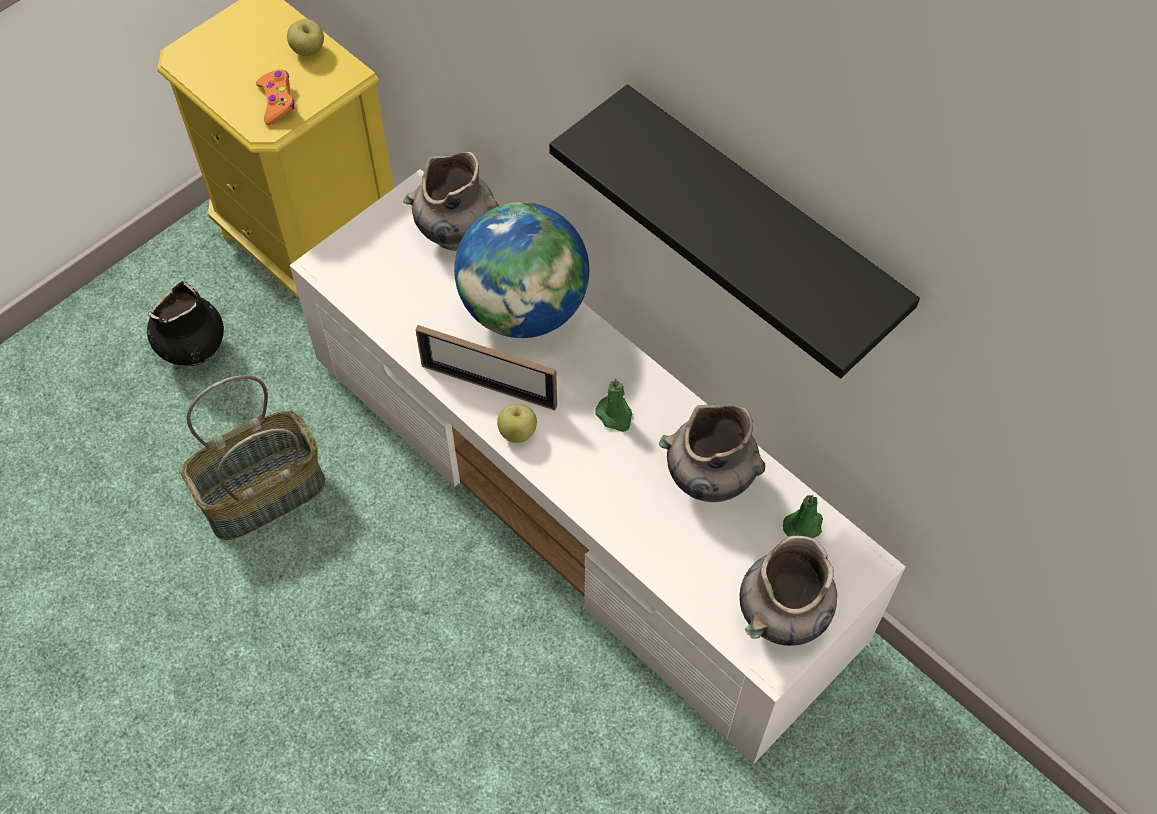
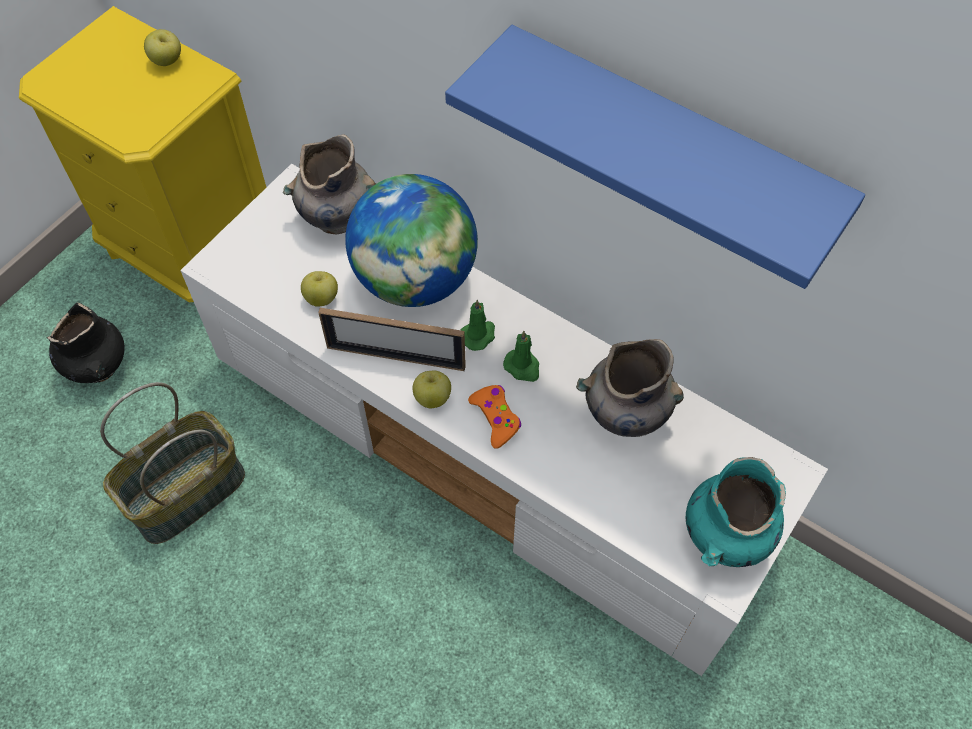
camera: 10 degrees left, 0 degrees up
(277, 101) = (144, 111): orange game controller -> orange game controller (496, 418)
(425, 314) = (321, 298): none -> apple
(759, 227) = (668, 152): black shelf -> blue shelf
(781, 618) = (724, 539): grey vase -> turquoise vase
(804, 526) = (724, 445): green candle -> green candle (478, 335)

